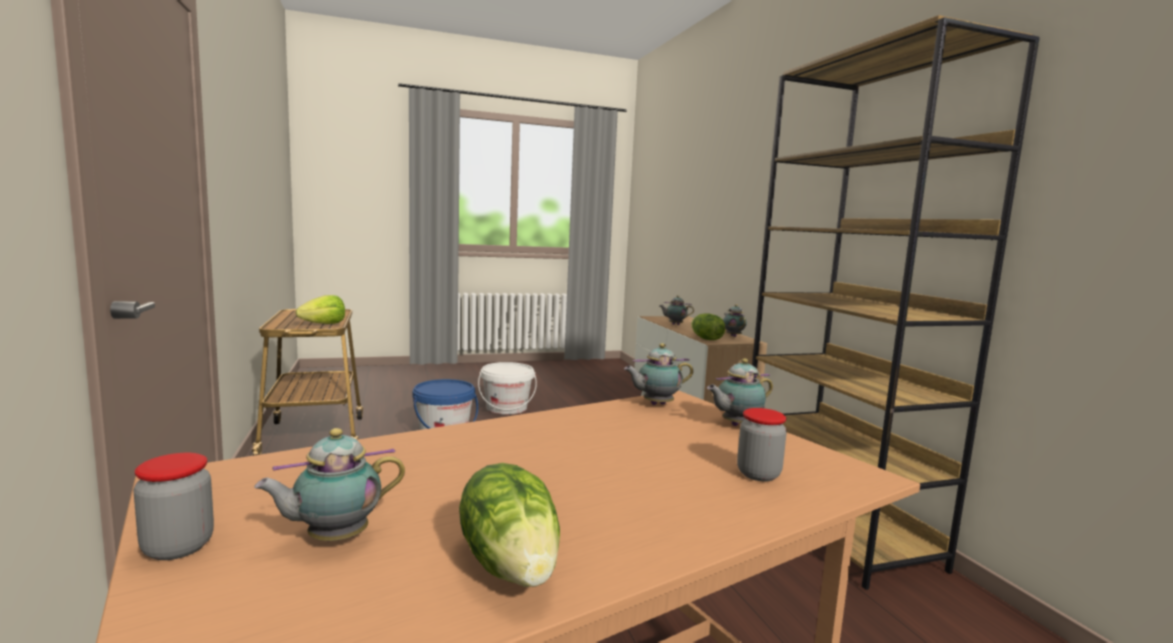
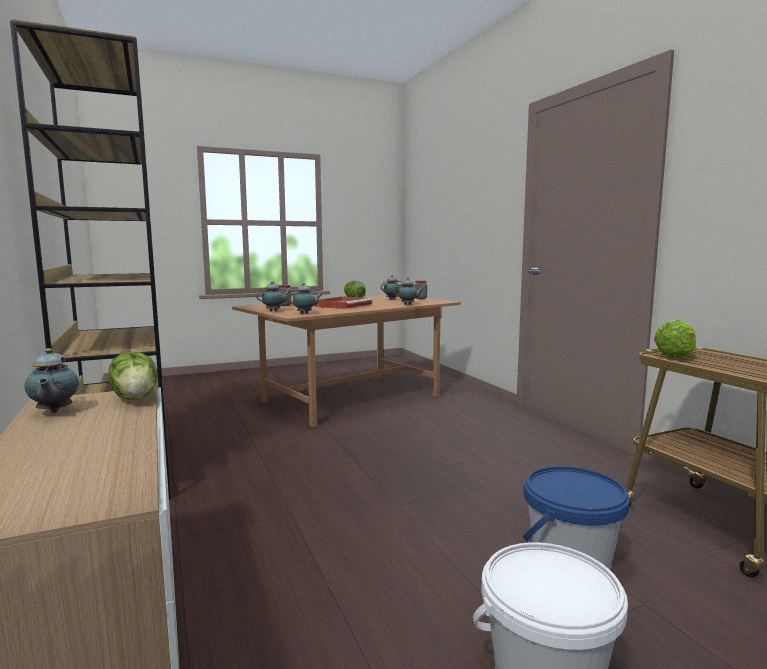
camera: 175 degrees right, 0 degrees up
(572, 459) = (344, 305): none -> red tray
(674, 324) = (114, 449): teapot -> teapot (408, 304)

